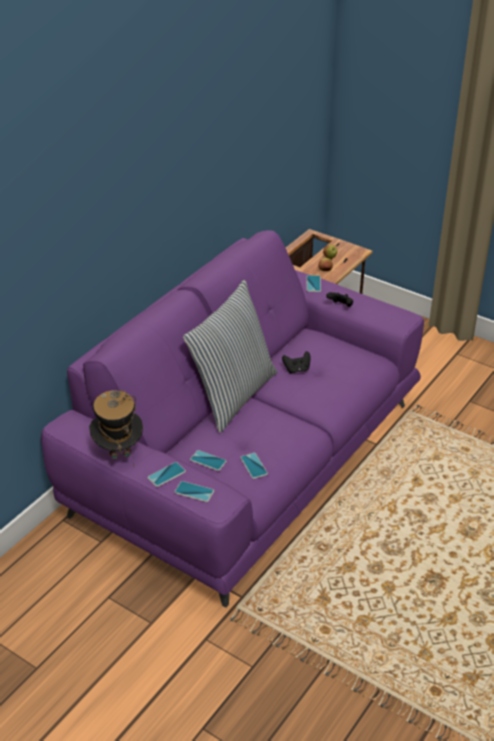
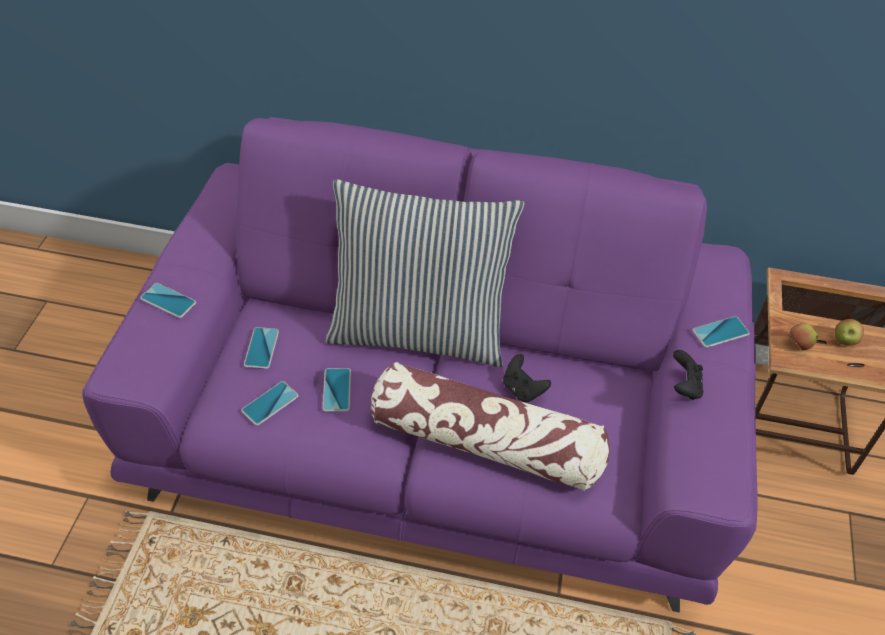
camera: 65 degrees right, 10 degrees up
(118, 452) = (199, 241): hat -> none
(194, 492) = (141, 340): phone -> phone (336, 390)
(324, 392) = (486, 443): none -> pillow

